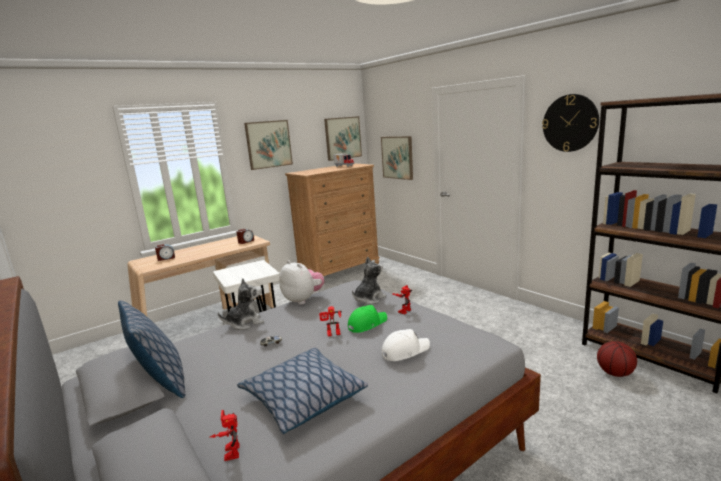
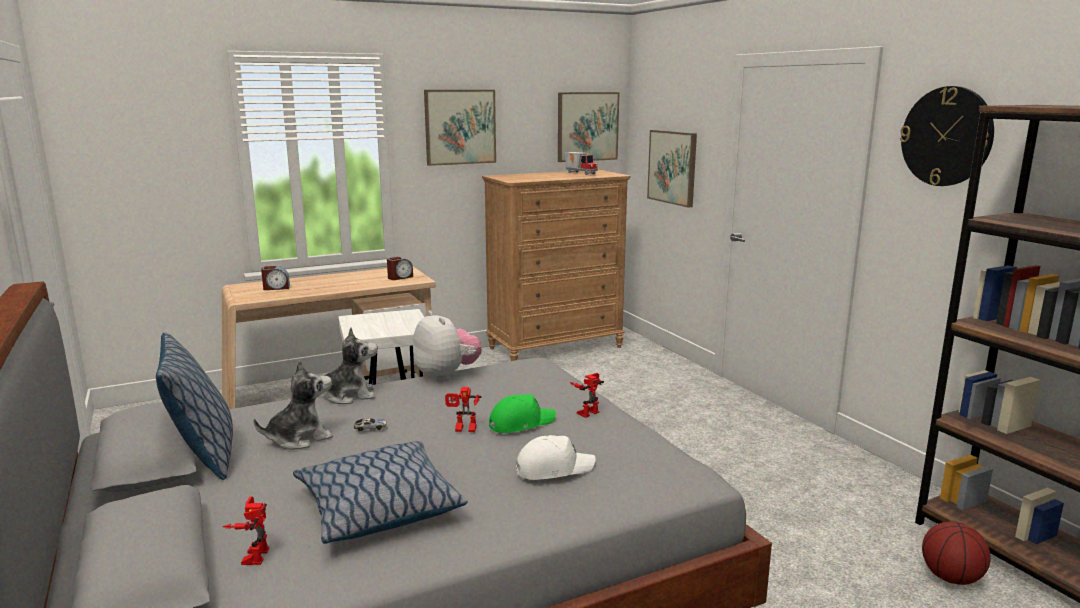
camera: 10 degrees right, 0 degrees up
(369, 299) = (543, 388): plush toy -> plush toy (299, 438)

